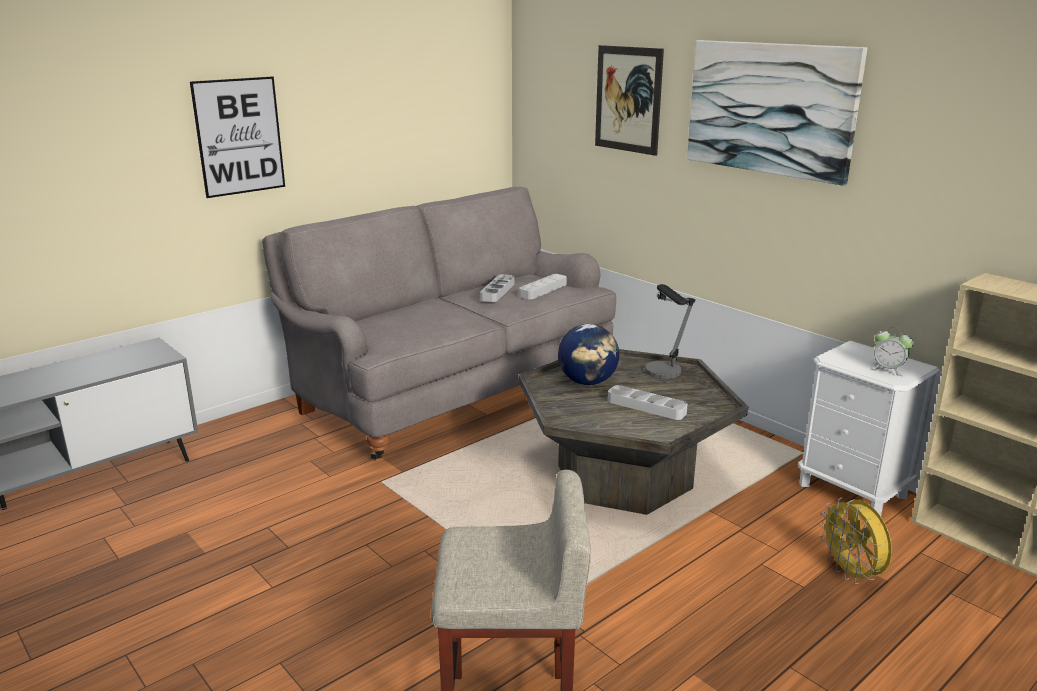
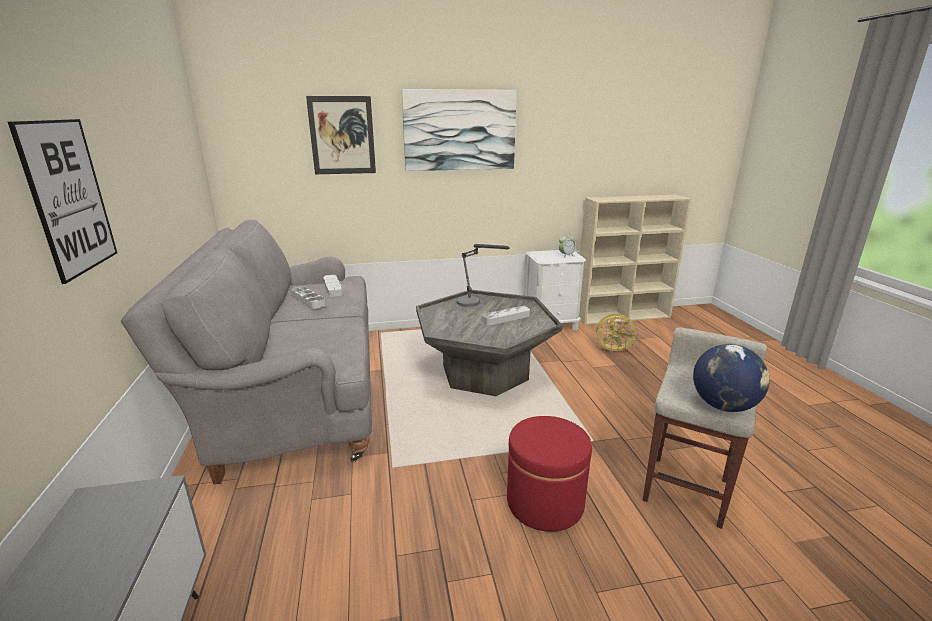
camera: 60 degrees left, 0 degrees up
(395, 594) = (545, 502): none -> red ottoman
(588, 382) = (456, 323): globe -> globe (723, 406)

